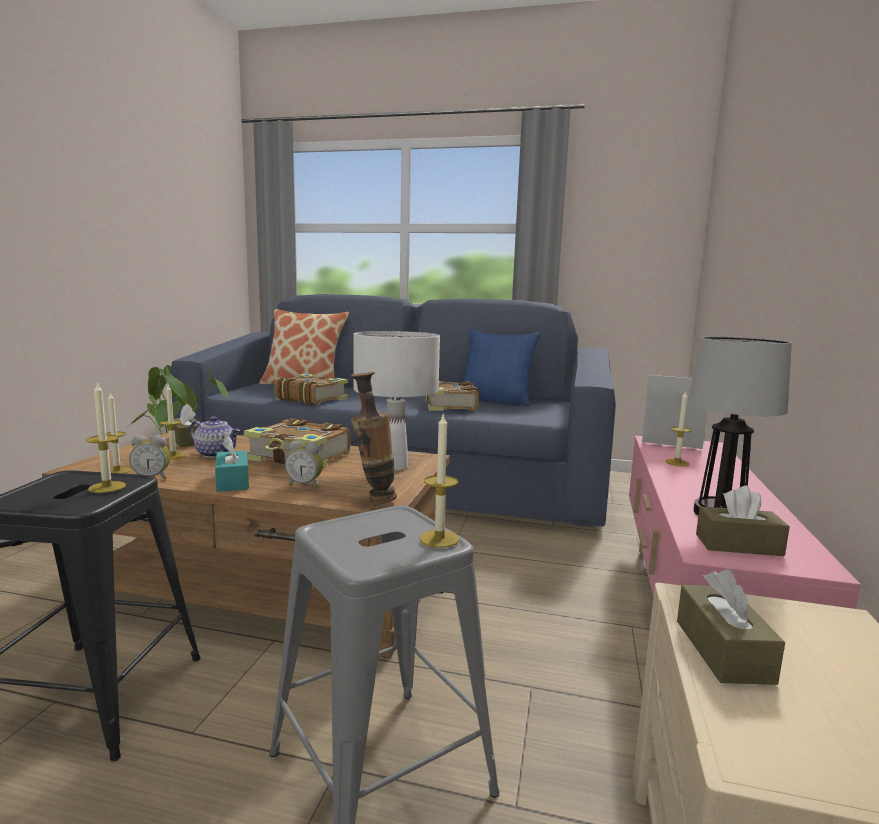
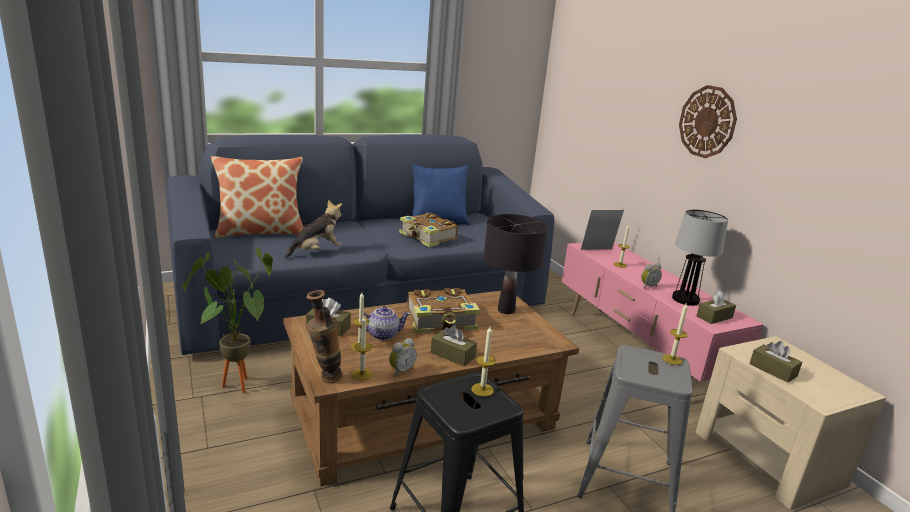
camera: 40 degrees left, 10 degrees up
(232, 481) = (452, 355): turquoise tissue box -> brown tissue box
(305, 485) = (495, 342): alarm clock -> alarm clock (648, 286)
(311, 399) = (316, 251): book -> plush toy
(373, 500) = (549, 341): vase -> vase (324, 379)
(395, 467) = (506, 310): white table lamp -> black table lamp
(814, 190) = (707, 122): none -> wall clock

